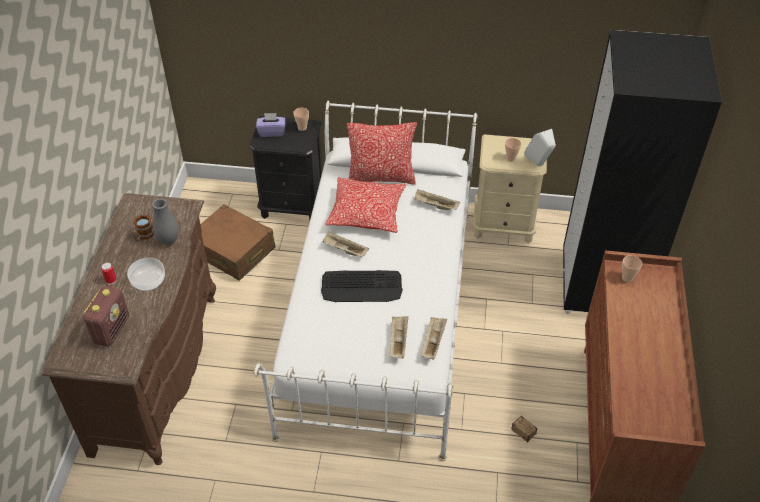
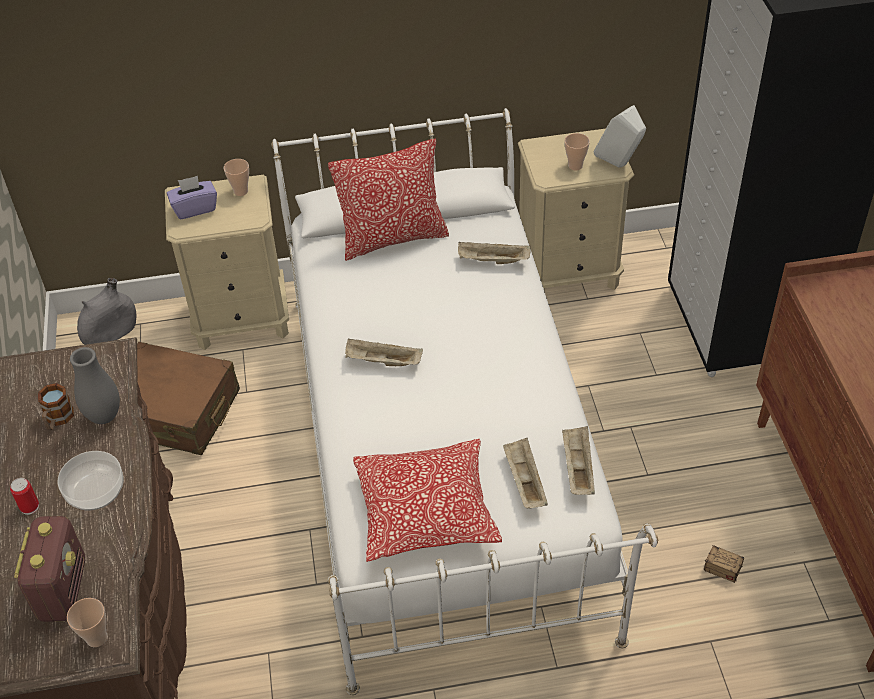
camera: 15 degrees left, 0 degrees up
(214, 196) = (111, 335): none -> grey vase
(292, 206) = (242, 319): black nightstand -> beige nightstand
(362, 287) = (433, 411): keyboard -> none
(366, 213) = (393, 297): pillow -> pillow (426, 512)
(627, 278) = (831, 296): cup -> cup (96, 638)

